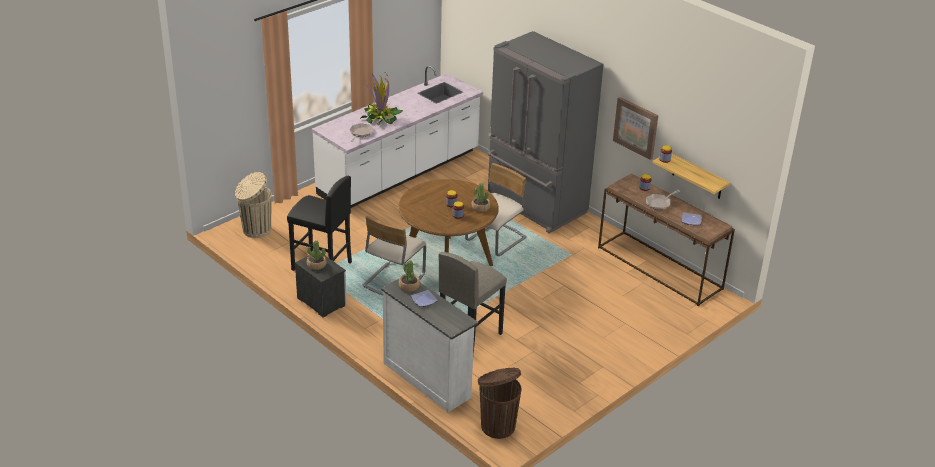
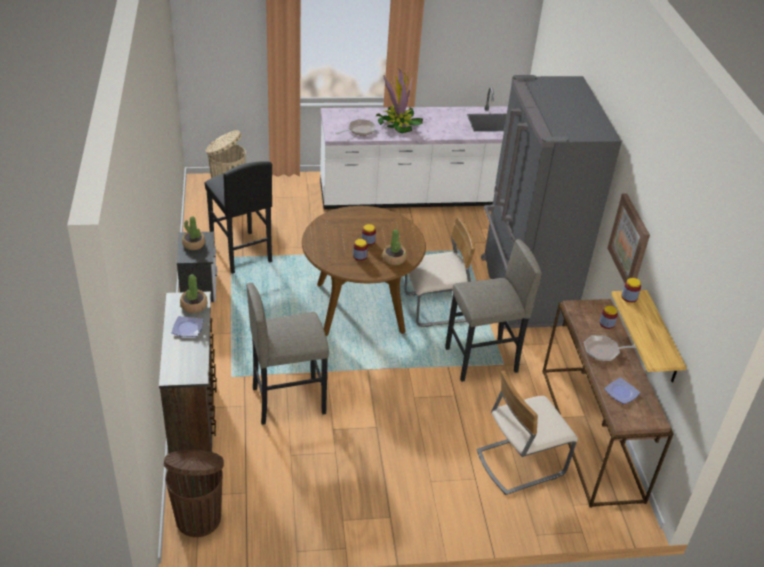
camera: 35 degrees right, 5 degrees up
(393, 280) = (288, 299): beige chair -> beige chair (520, 462)
(427, 379) = (195, 421): white dresser -> brown dresser
(557, 258) = (481, 360): none -> grey stool

